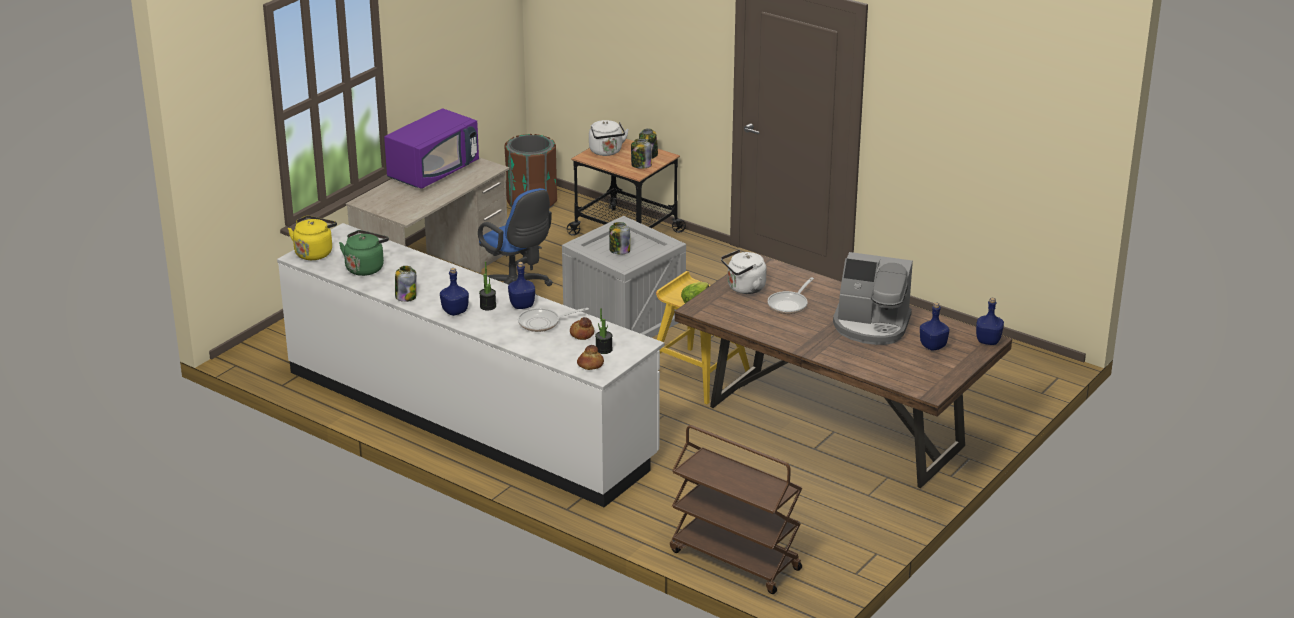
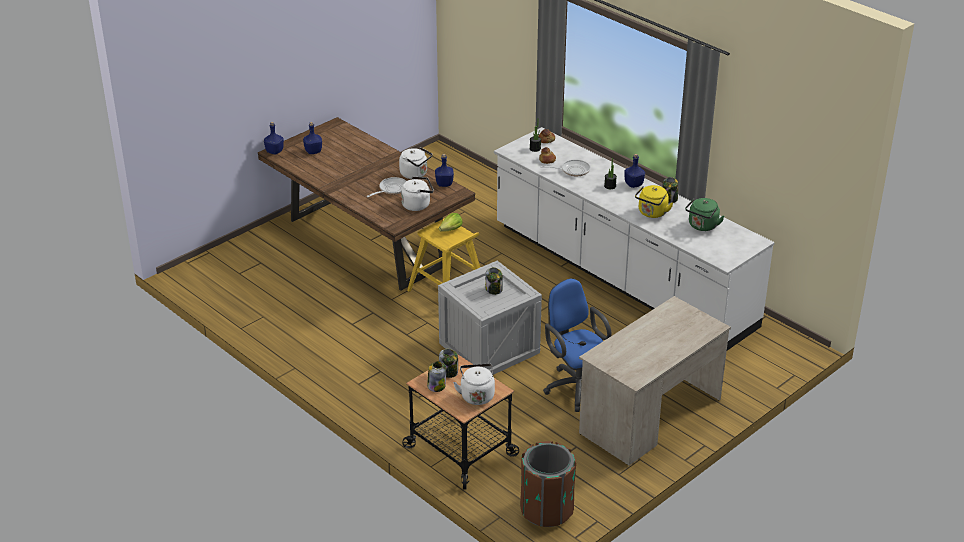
camera: 170 degrees left, 5 degrees up
(314, 252) = (745, 244): yellow kettle -> yellow kettle (652, 213)
(433, 171) = (651, 357): purple microwave -> none
(522, 305) = (585, 185): blue bottle -> blue bottle (444, 184)
(734, 560) = (470, 171): brown cart -> none
(767, 327) = (415, 174): none -> white kettle
(871, 326) = (344, 168): coffee machine -> none

